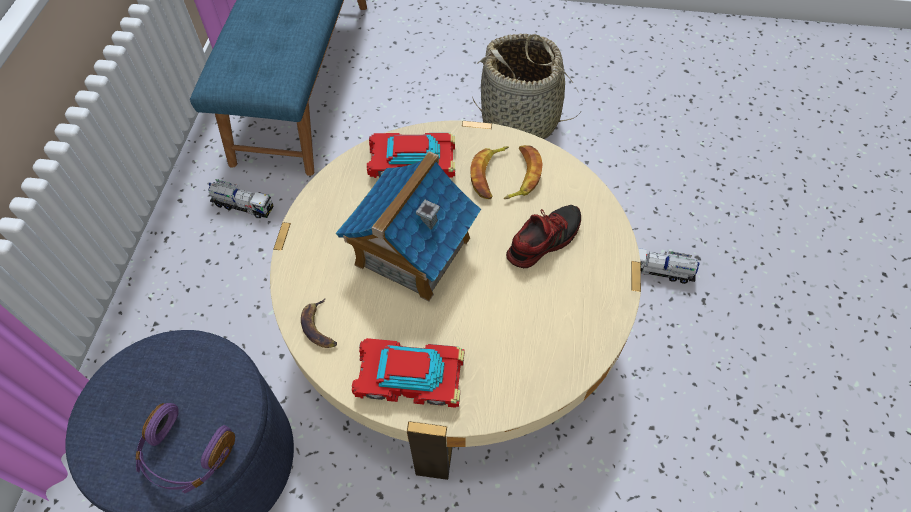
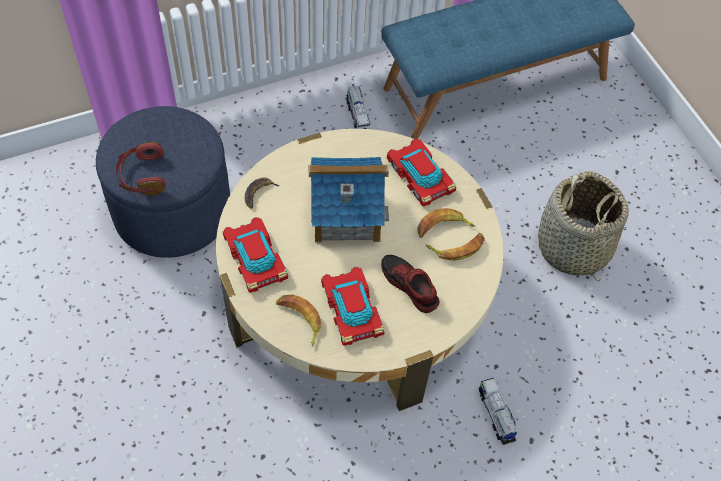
camera: 55 degrees right, 0 degrees up
(186, 455) = (142, 176): purple headphones -> red headphones
(525, 370) = (299, 320): none -> banana
(541, 308) = (352, 309): none -> toy car
(543, 240) = (409, 286): shoe -> shoe turned 150 degrees counterclockwise

